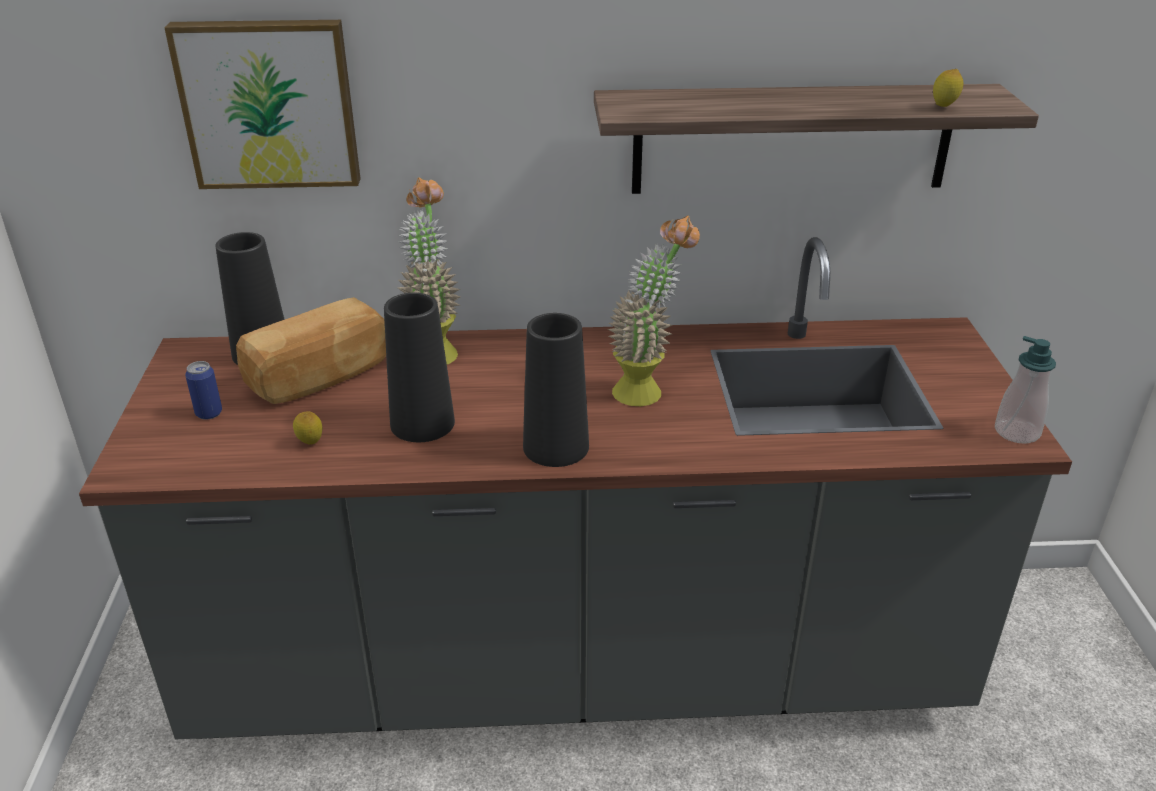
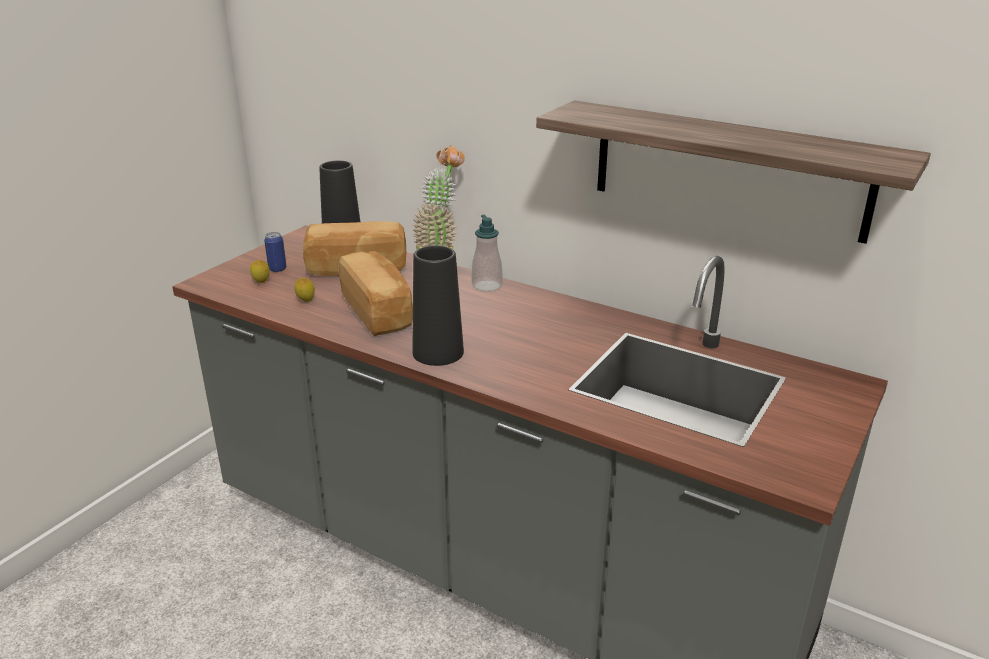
camera: 35 degrees right, 5 degrees down
(269, 103) = (374, 76): picture -> none
(422, 423) = (378, 312): black vase -> bread
(648, 388) = (545, 341): potted plant -> none
(944, 107) = (831, 156): lemon -> lemon (261, 283)
(1016, 432) = (809, 473): soap dispenser -> soap dispenser (487, 285)

